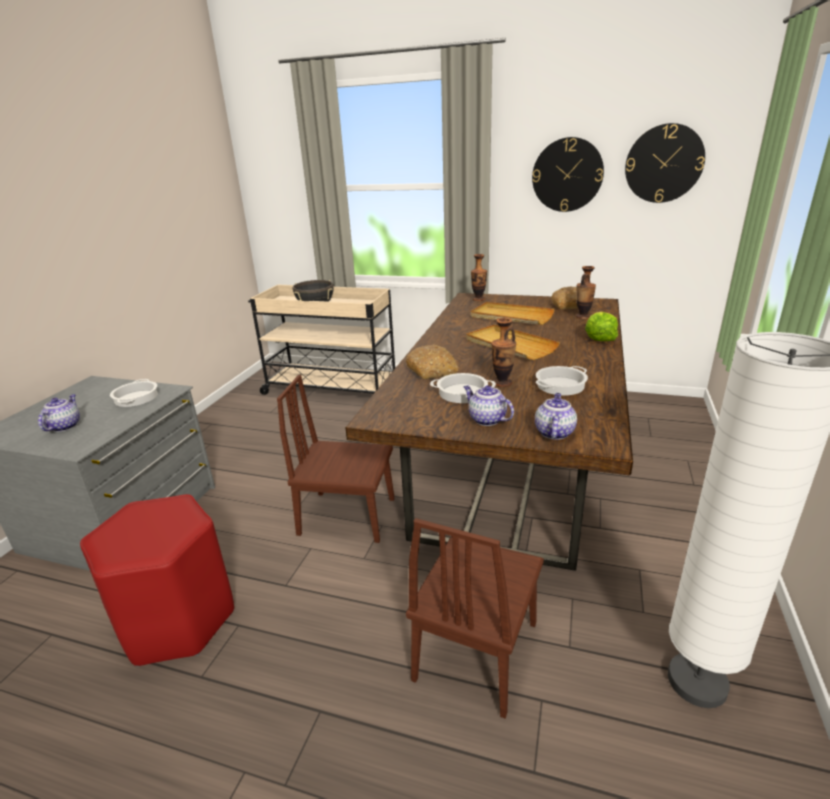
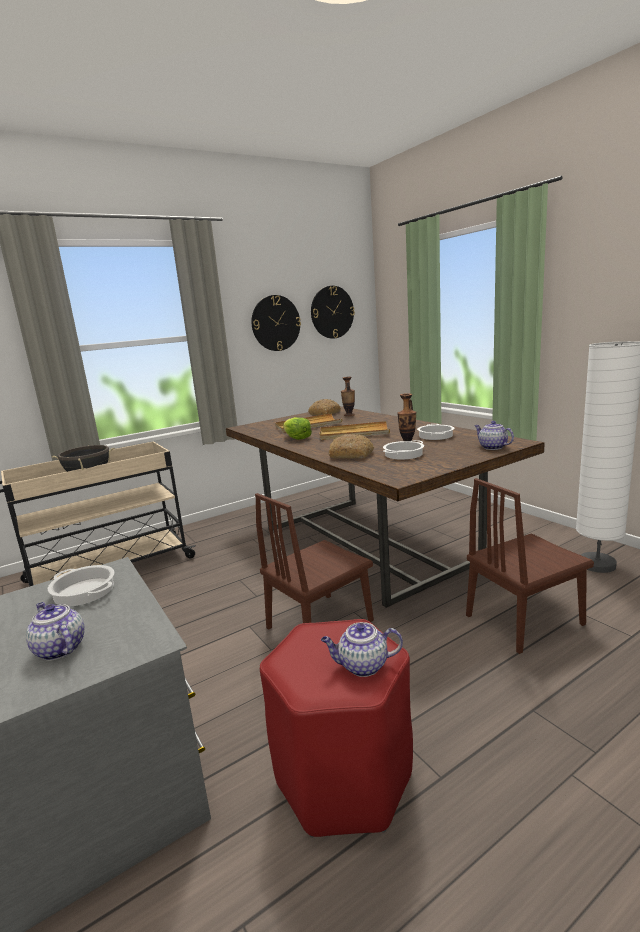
camera: 50 degrees left, 10 degrees down
(476, 650) = (524, 619): brown chair -> brown chair turned 90 degrees clockwise
(478, 299) = (255, 426): vase -> none
(486, 419) = (452, 456): teapot -> teapot (362, 666)
(599, 337) = (387, 418): lettuce -> lettuce (297, 438)

